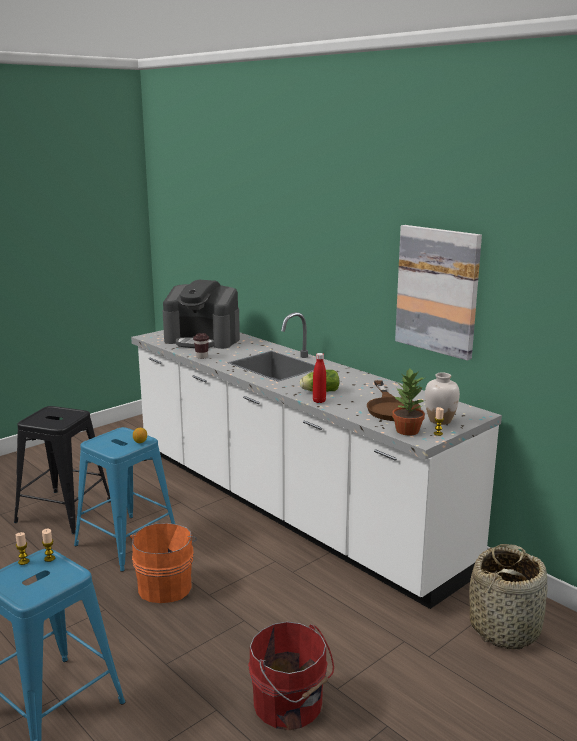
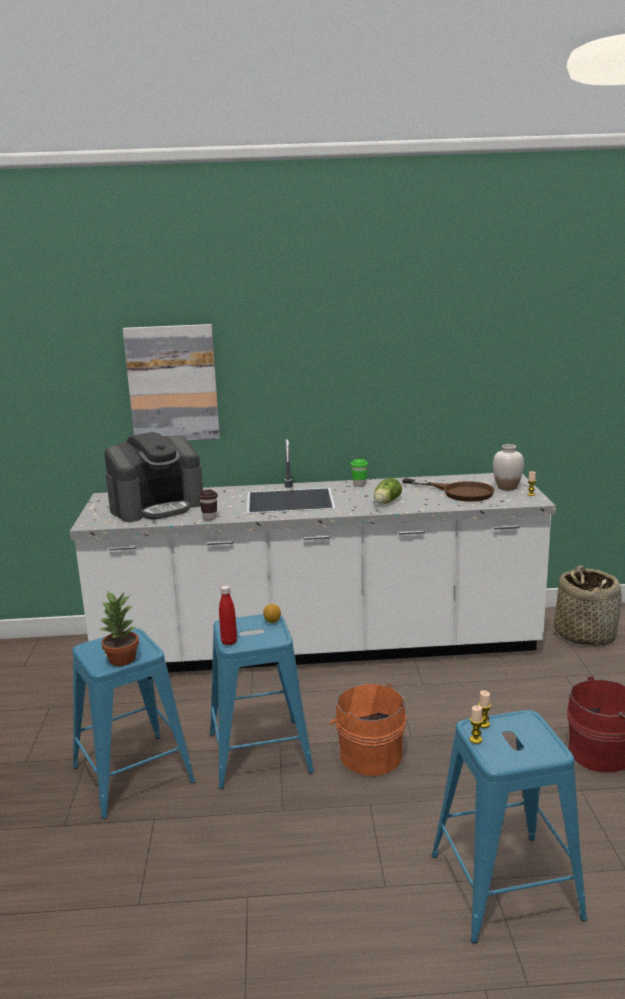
camera: 50 degrees left, 0 degrees up
(63, 512) = (132, 775): black stool -> blue stool
(319, 401) = (408, 508): red bottle -> red bottle (229, 642)
(346, 373) = (359, 485): none -> green cup
(407, 431) = (513, 500): potted plant -> potted plant (122, 660)
(438, 290) = (443, 380): picture -> picture (173, 383)

